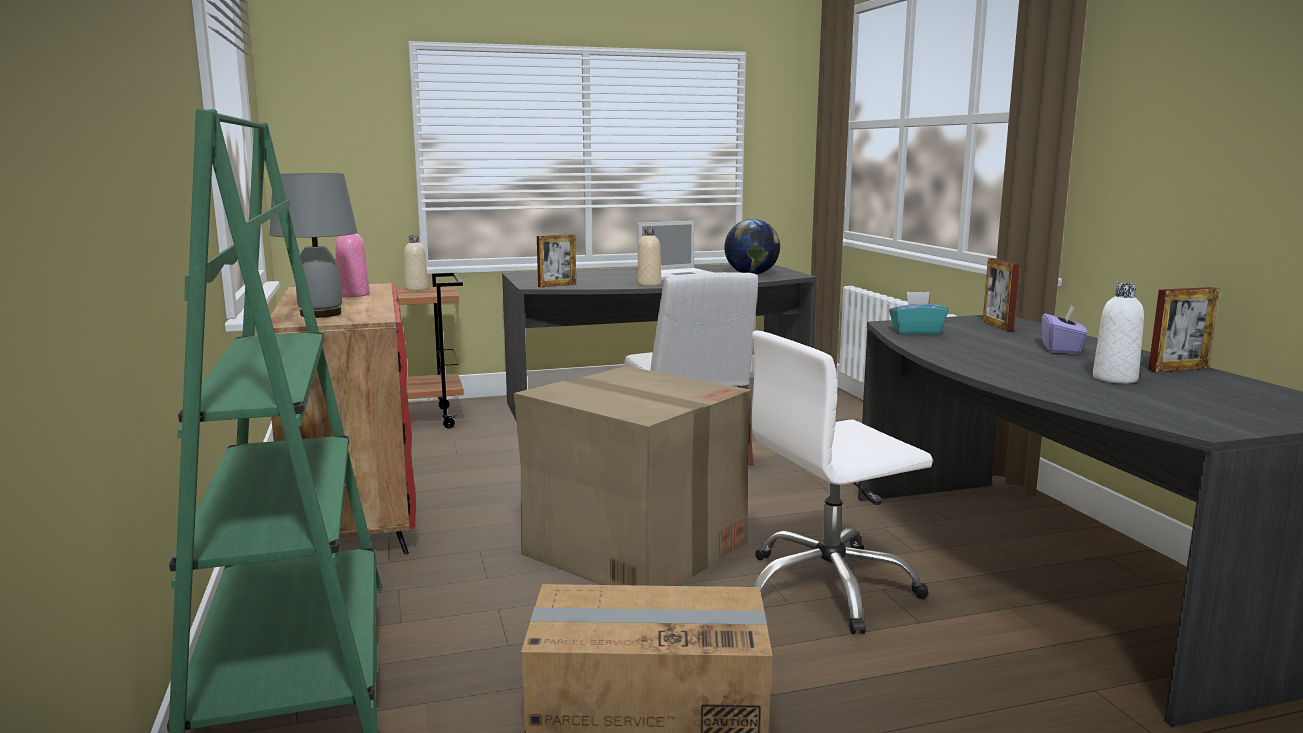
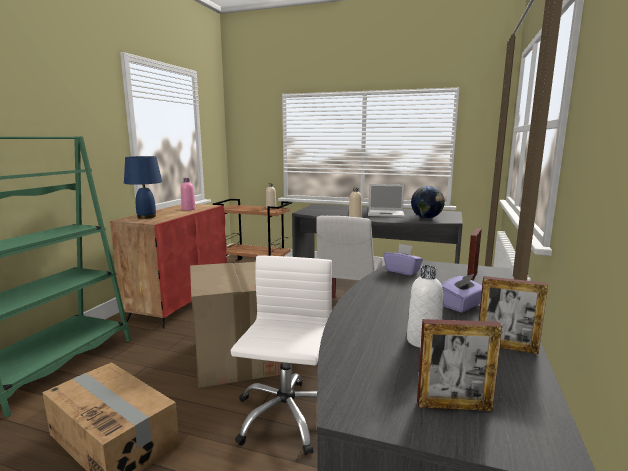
camera: 35 degrees right, 0 degrees up
(319, 314) = (146, 217): grey table lamp -> blue table lamp
(557, 285) = (312, 213): picture frame -> picture frame (454, 406)
(829, 588) = (285, 416): white office chair -> white office chair turned 90 degrees clockwise
(916, 332) = (402, 271): turquoise tissue box -> purple tissue box

